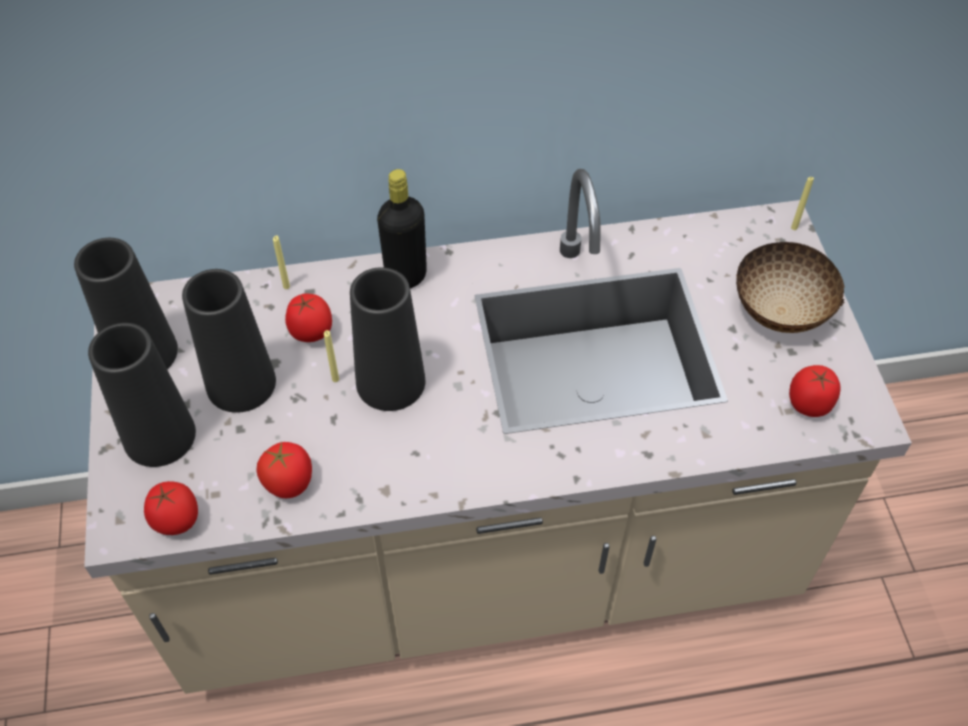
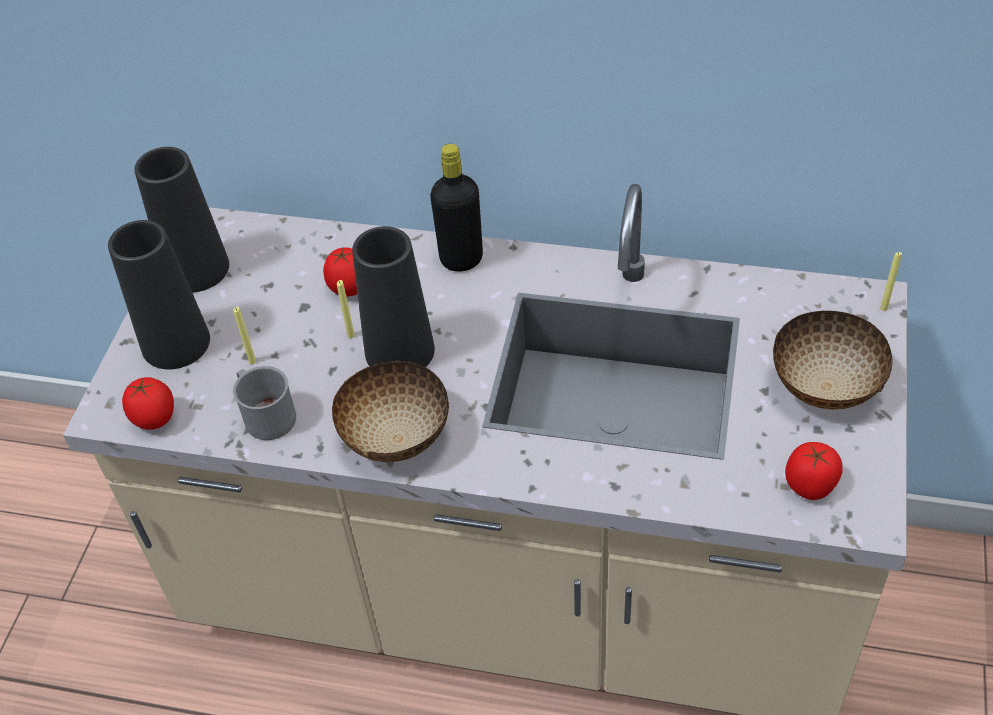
camera: 25 degrees right, 5 degrees down
(241, 383) = (266, 317): black vase -> none
(286, 286) = (347, 242): yellow candle -> yellow candle (252, 361)
(289, 482) = (265, 414): tomato -> grey mug
(427, 467) = (395, 436): none -> bowl

